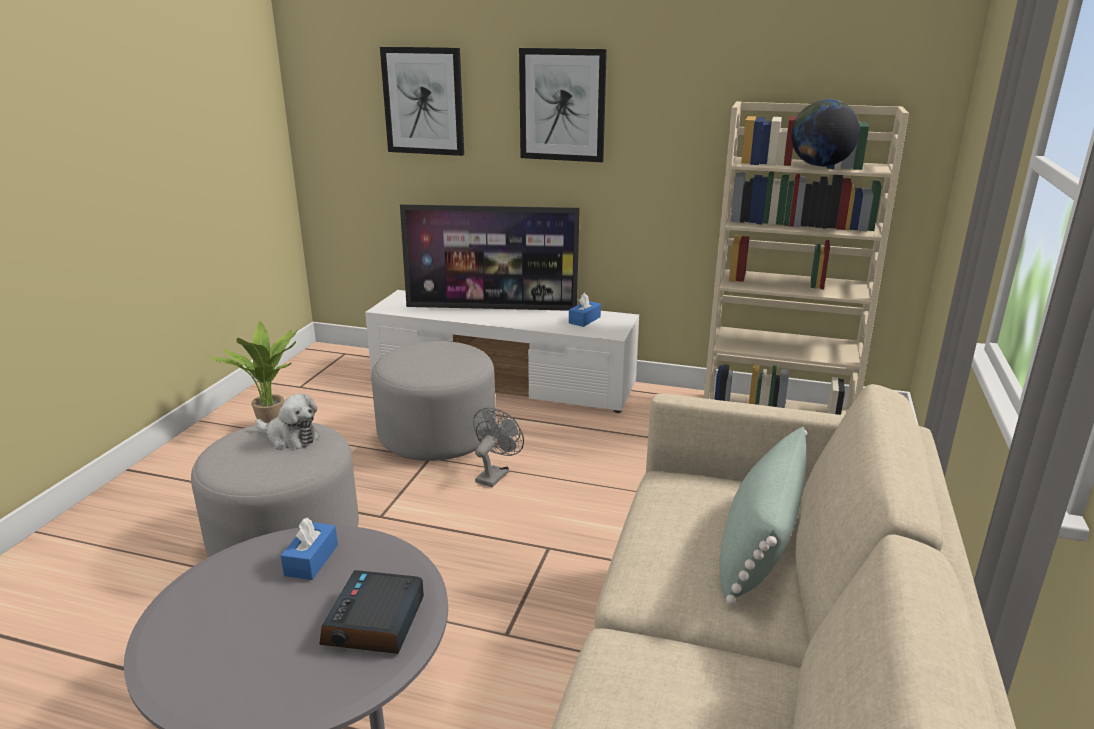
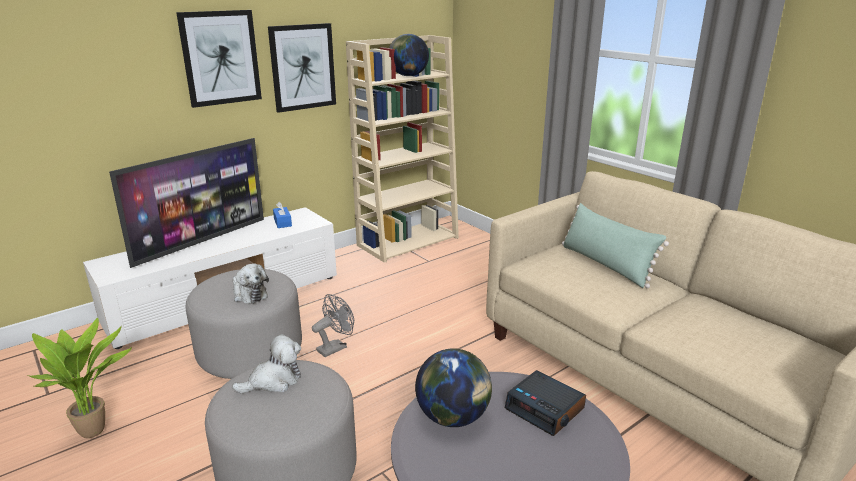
camera: 55 degrees left, 0 degrees up
(311, 560) = (453, 417): blue tissue box -> globe
(423, 101) = (80, 70): picture -> picture (302, 67)
(423, 367) = (249, 294): none -> plush toy
(495, 474) = (335, 347): grey fan -> grey fan turned 75 degrees clockwise

